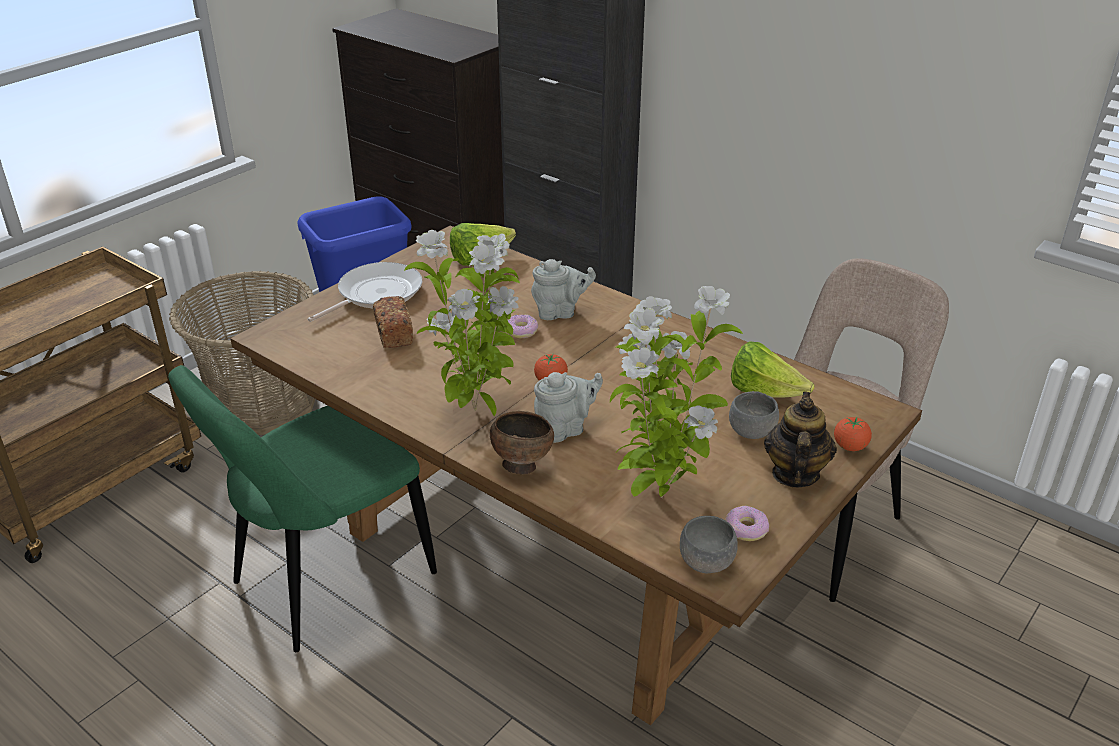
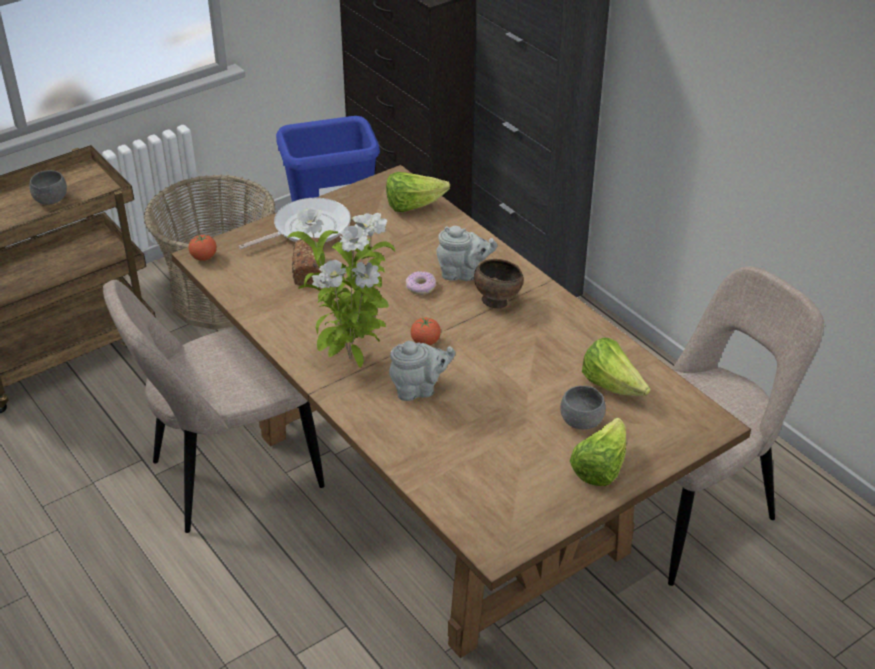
camera: 15 degrees right, 5 degrees up
(325, 582) = (228, 476): green chair -> beige chair
(521, 465) = (368, 416): brown bowl -> brown bowl (496, 301)
(659, 495) = (472, 465): potted plant -> none
(706, 562) = (484, 532): grey bowl -> grey bowl (51, 200)
(746, 529) = (532, 509): donut -> none
(794, 474) = (600, 468): teapot -> lettuce
(850, 447) = (663, 452): tomato -> tomato (204, 257)

